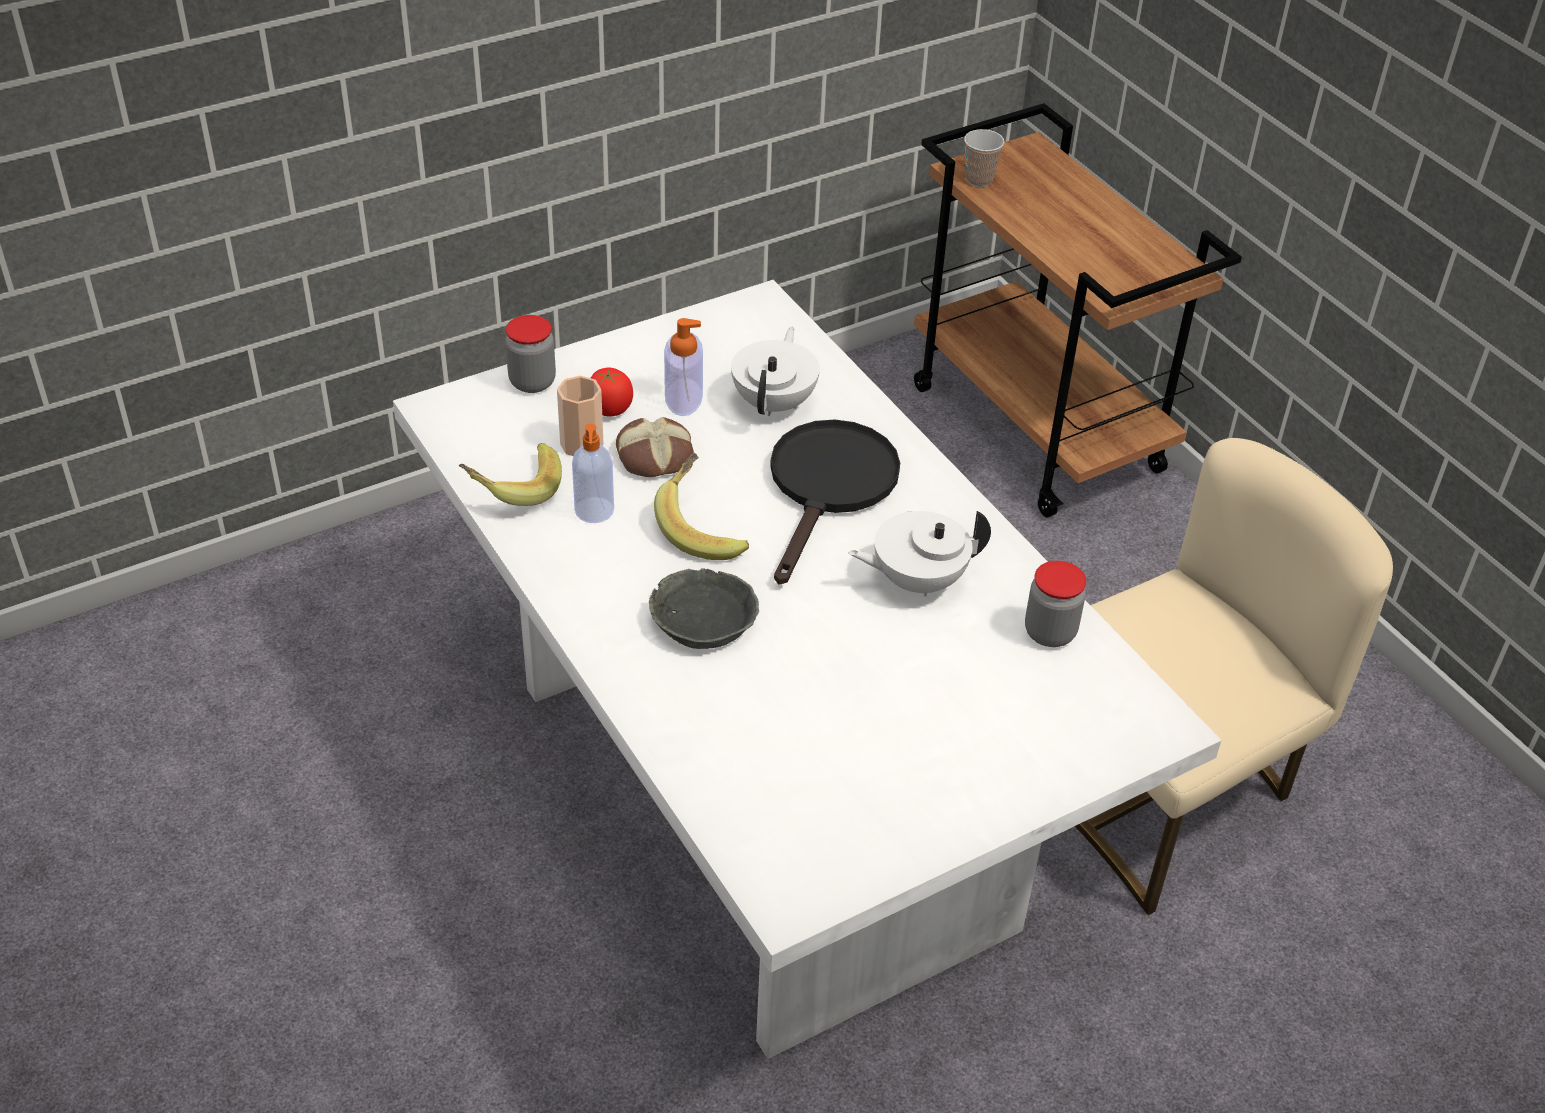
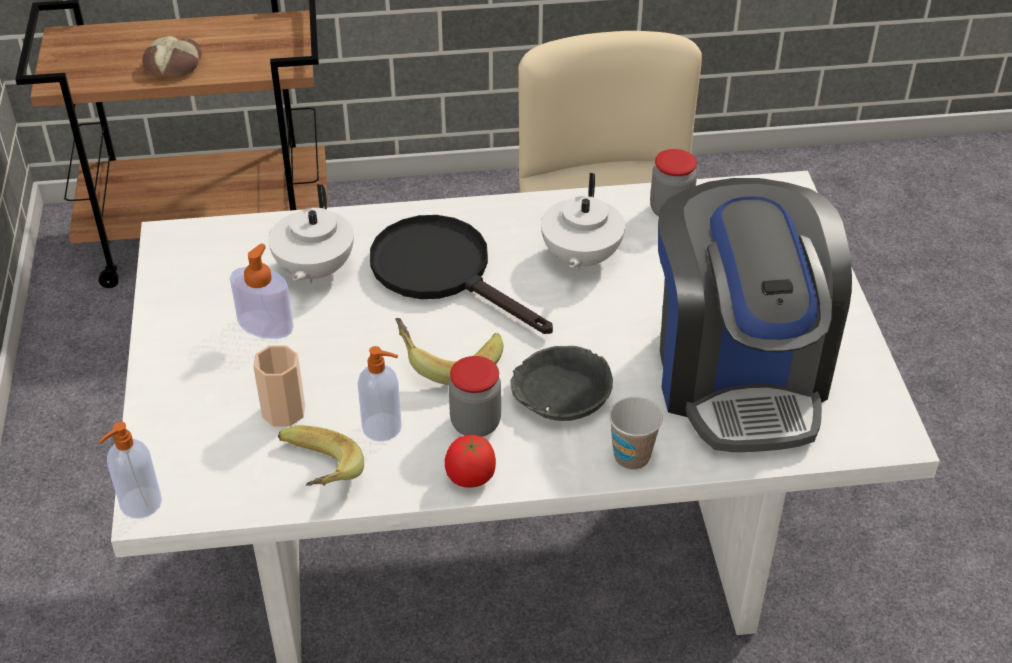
camera: 65 degrees left, 0 degrees up
(436, 400) = (139, 504): none -> soap dispenser
(532, 382) = (165, 423): jar -> jar (475, 423)
(610, 409) = (247, 378): tomato -> tomato (470, 477)
(654, 457) = (335, 367): bread -> bread (174, 64)
(775, 402) = (313, 270): white teapot -> white teapot turned 120 degrees counterclockwise
(810, 750) = (738, 374): none -> coffee machine
(979, 180) = (79, 78): cup -> cup (632, 457)

